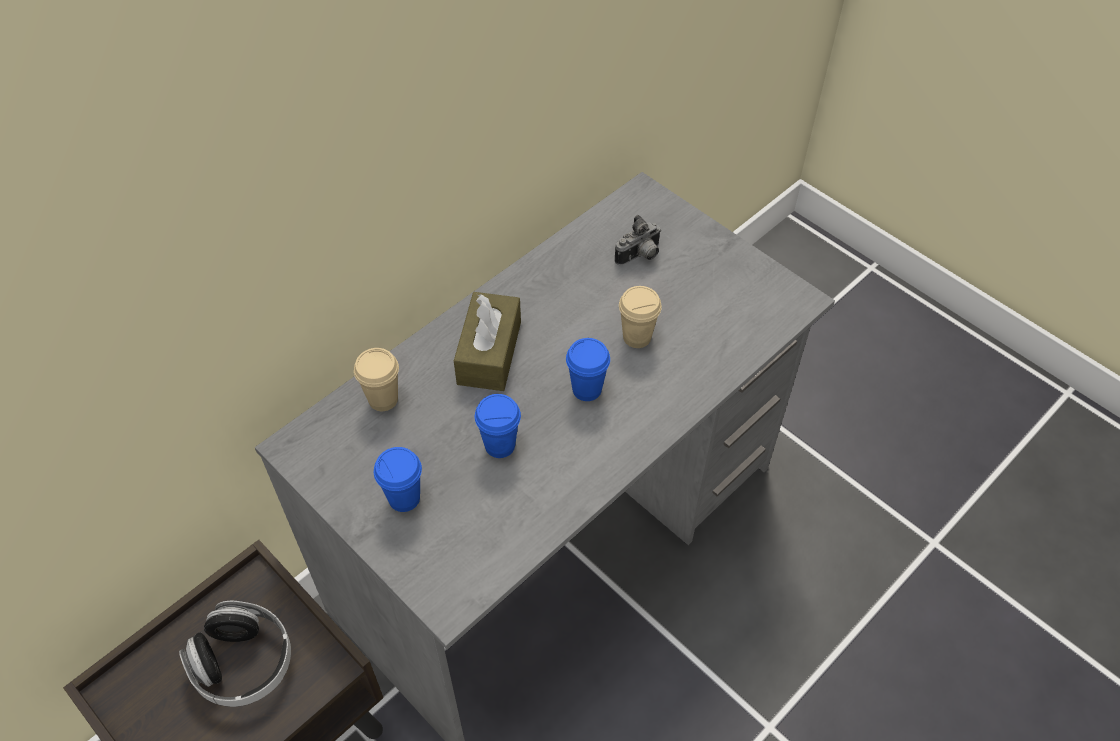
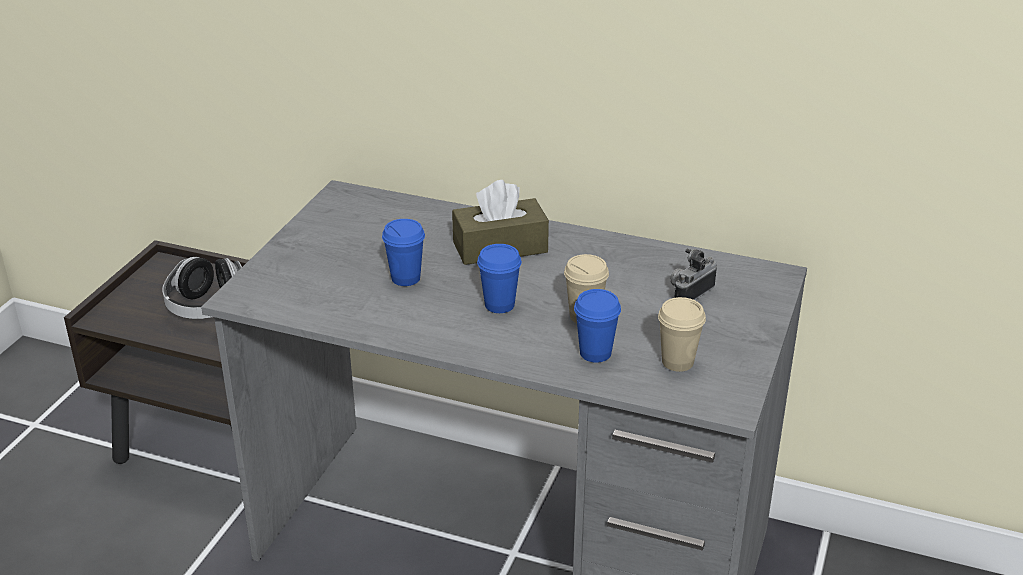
camera: 65 degrees right, 20 degrees down
(383, 399) = (413, 215): beige cup -> beige cup (677, 362)
(404, 498) = (324, 250): blue cup -> blue cup (595, 353)
(640, 256) = (689, 293): camera -> camera turned 105 degrees clockwise

